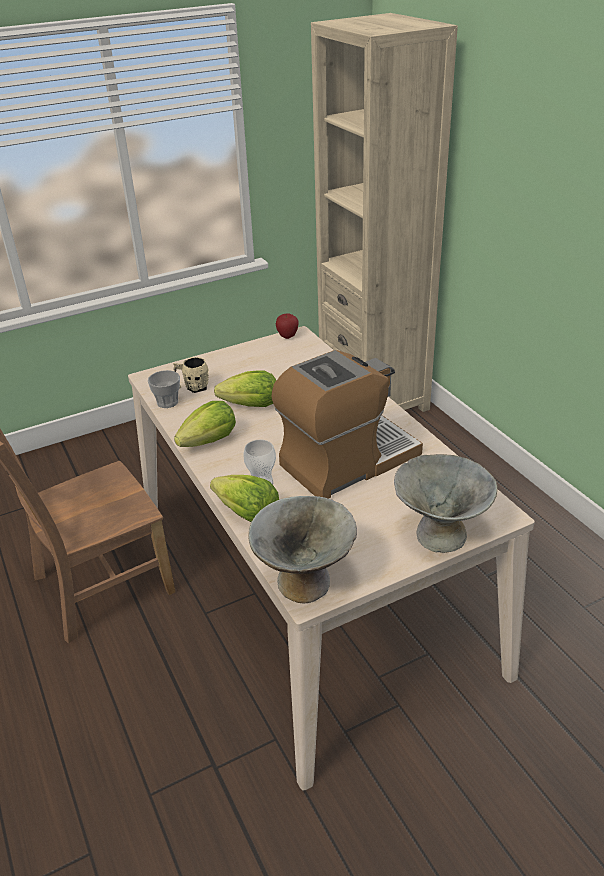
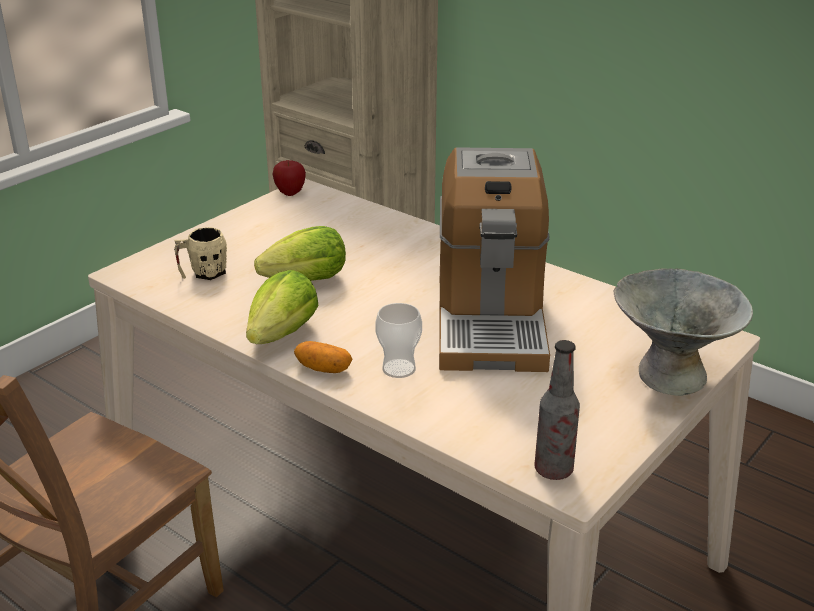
camera: 25 degrees left, 5 degrees down
(167, 402) = (179, 298): cup -> none
(216, 472) = (323, 369): none -> potato
(248, 514) = (411, 409): lettuce -> none
(304, 582) = (553, 470): grey bowl -> bottle
(347, 461) = (490, 319): coffee machine -> coffee machine turned 150 degrees clockwise

